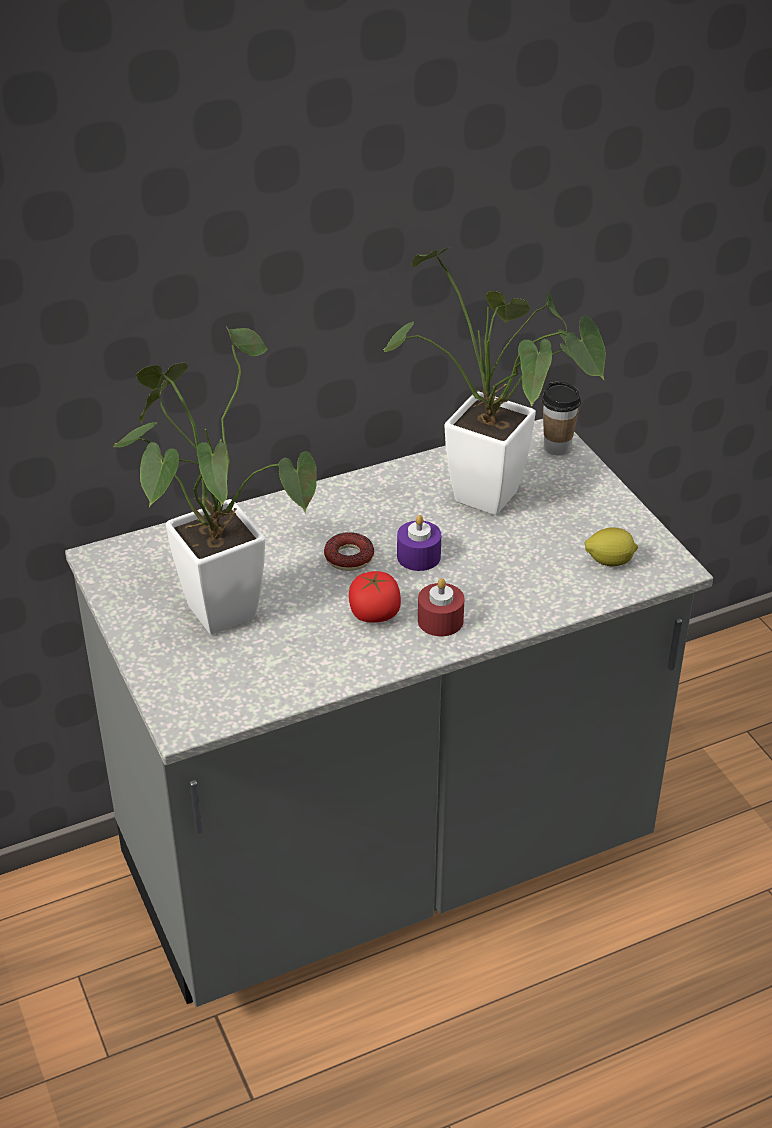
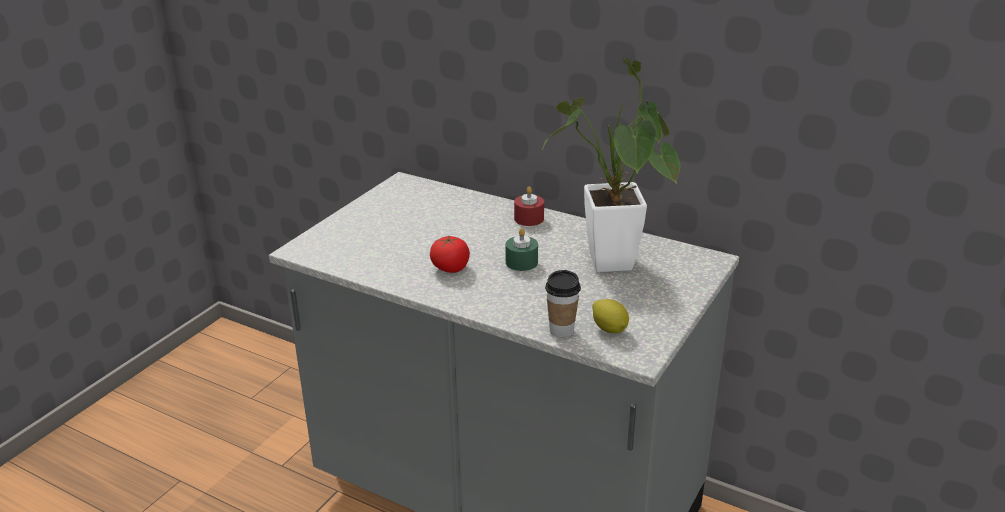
camera: 55 degrees right, 10 degrees down
(216, 602) = (404, 221): potted plant -> none
(349, 557) = (491, 242): donut -> none
(418, 556) = (521, 262): purple candle -> green candle
(440, 620) = (471, 290): red candle -> red candle (529, 218)
(557, 447) = (701, 268): cup -> cup (561, 330)

